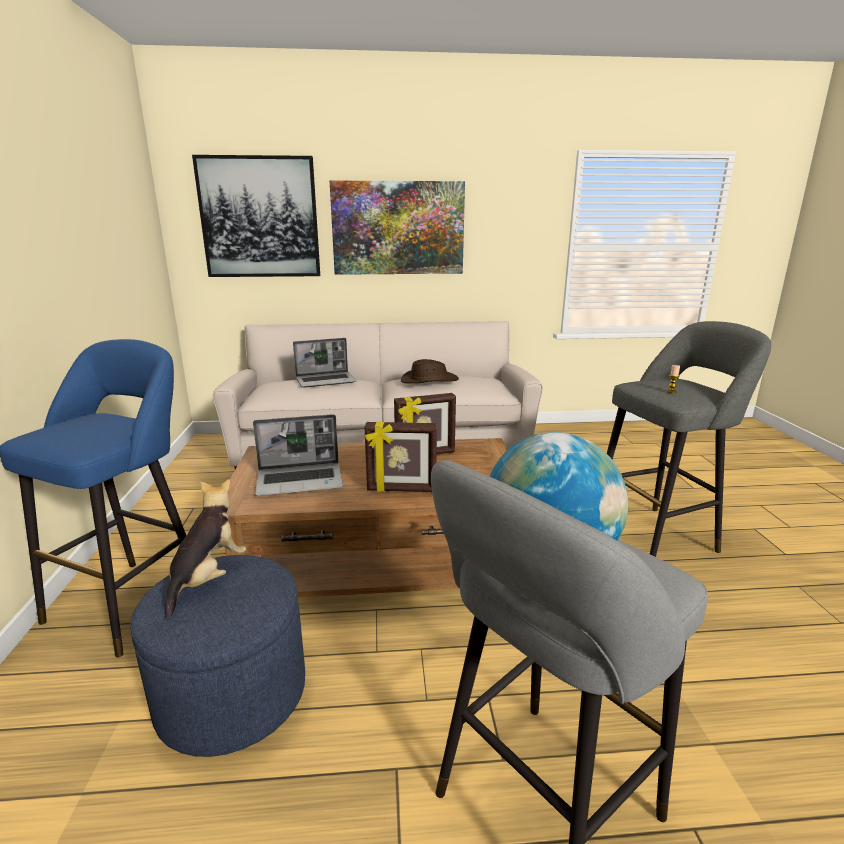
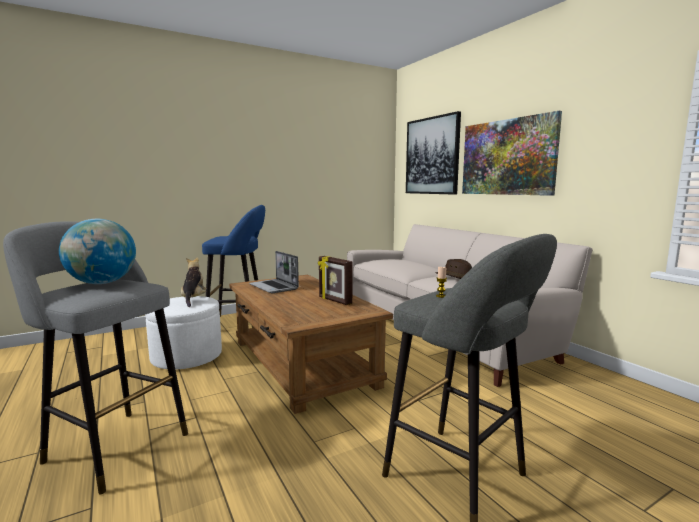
camera: 65 degrees right, 10 degrees down
(208, 578) = (194, 299): plush toy -> plush toy turned 90 degrees counterclockwise
(232, 694) = (186, 356): blue ottoman -> white ottoman
(326, 381) = (410, 262): laptop -> none
(401, 490) = (279, 303): picture frame -> none

